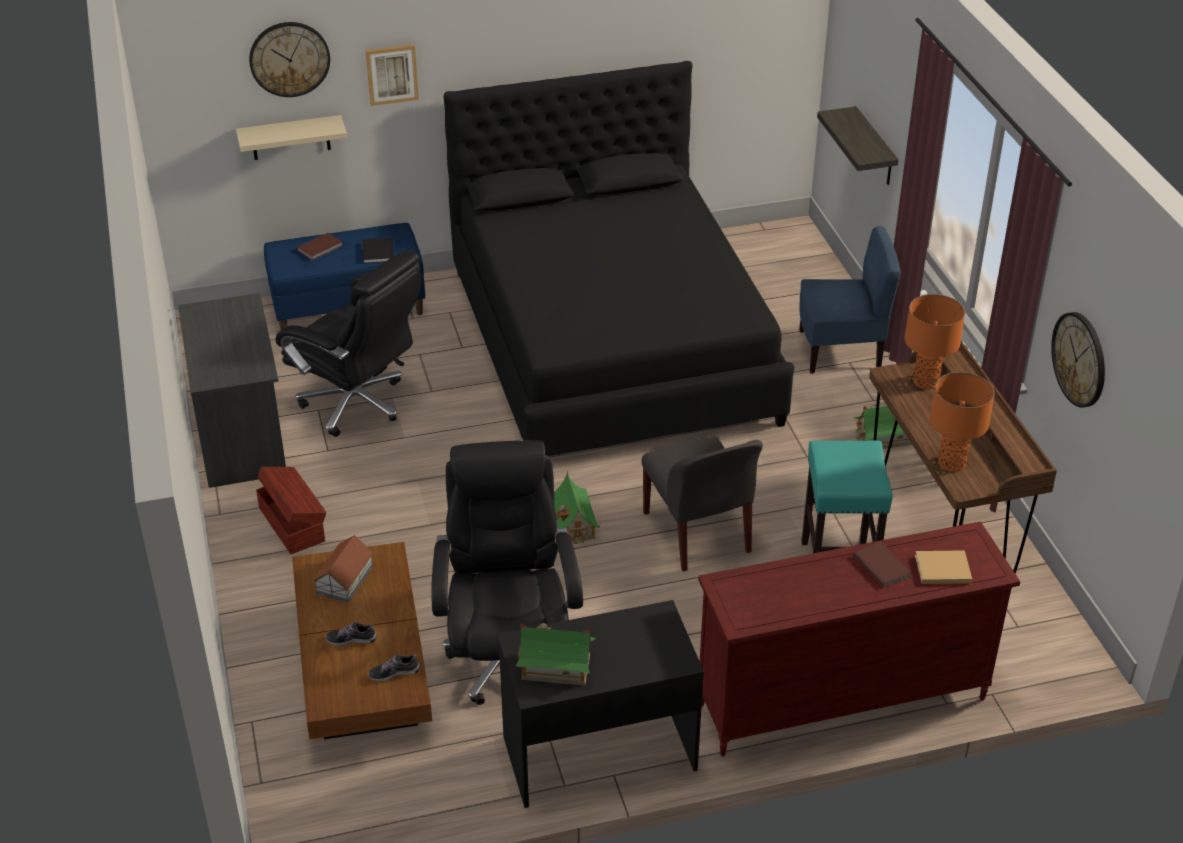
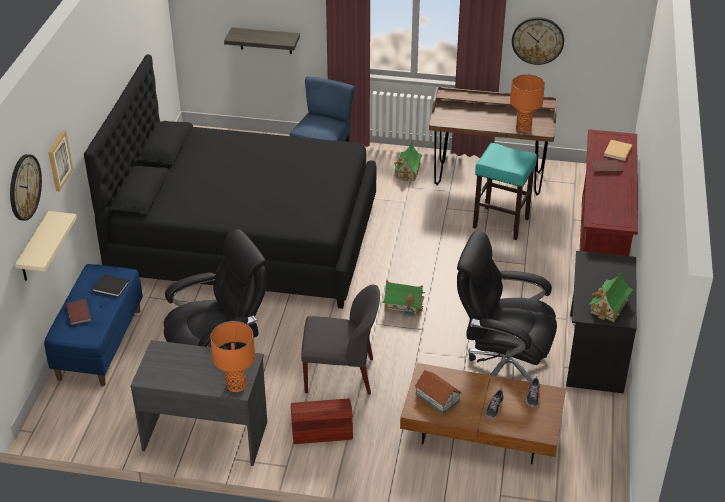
camera: 65 degrees left, 0 degrees up
(698, 534) = (443, 261): grey chair -> grey chair (341, 375)
(925, 381) = (452, 112): orange table lamp -> orange table lamp (236, 385)

